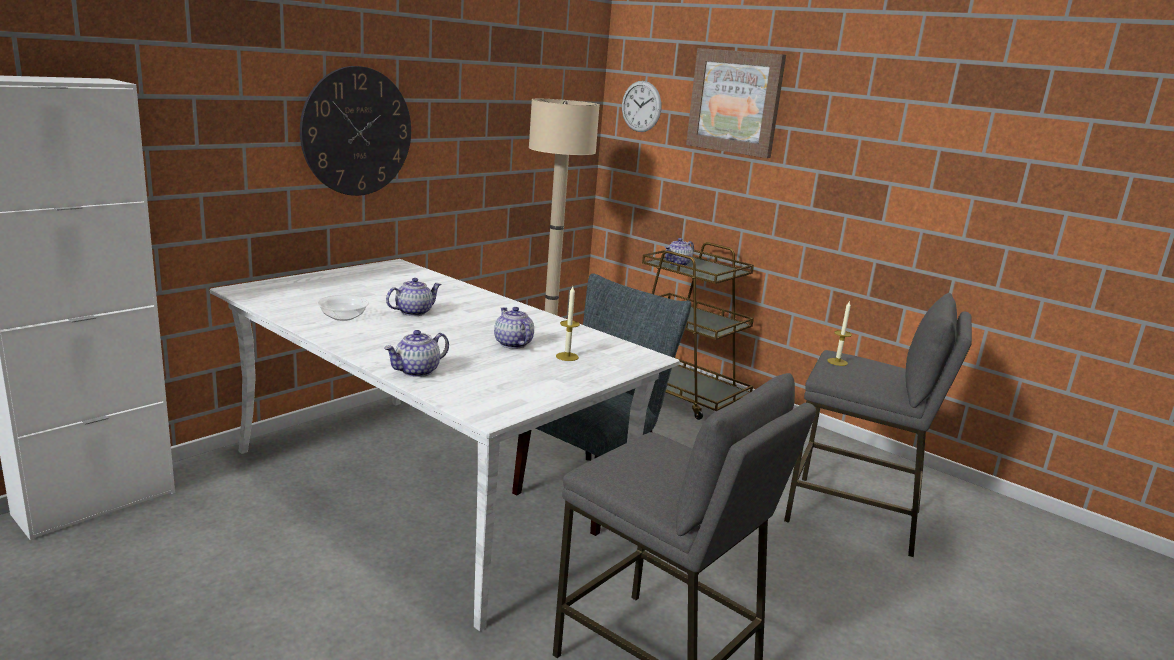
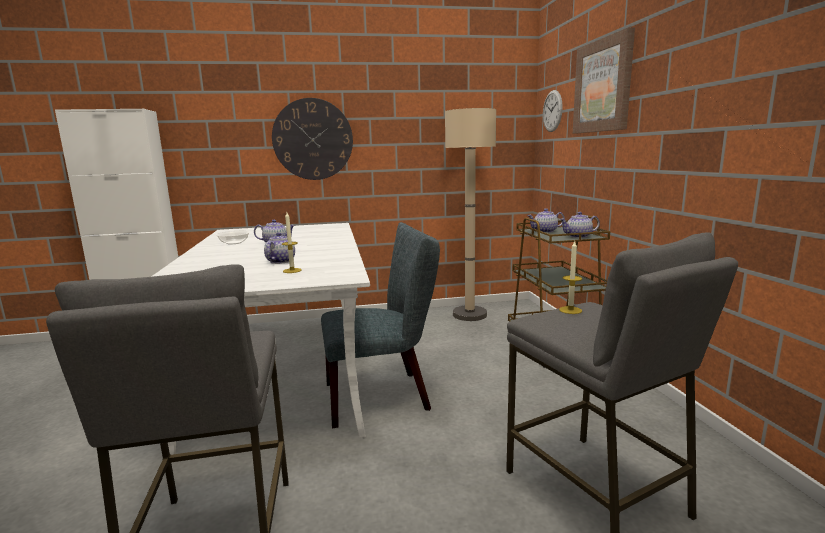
camera: 40 degrees right, 5 degrees down
(417, 371) = (185, 267): teapot -> teapot (578, 236)

